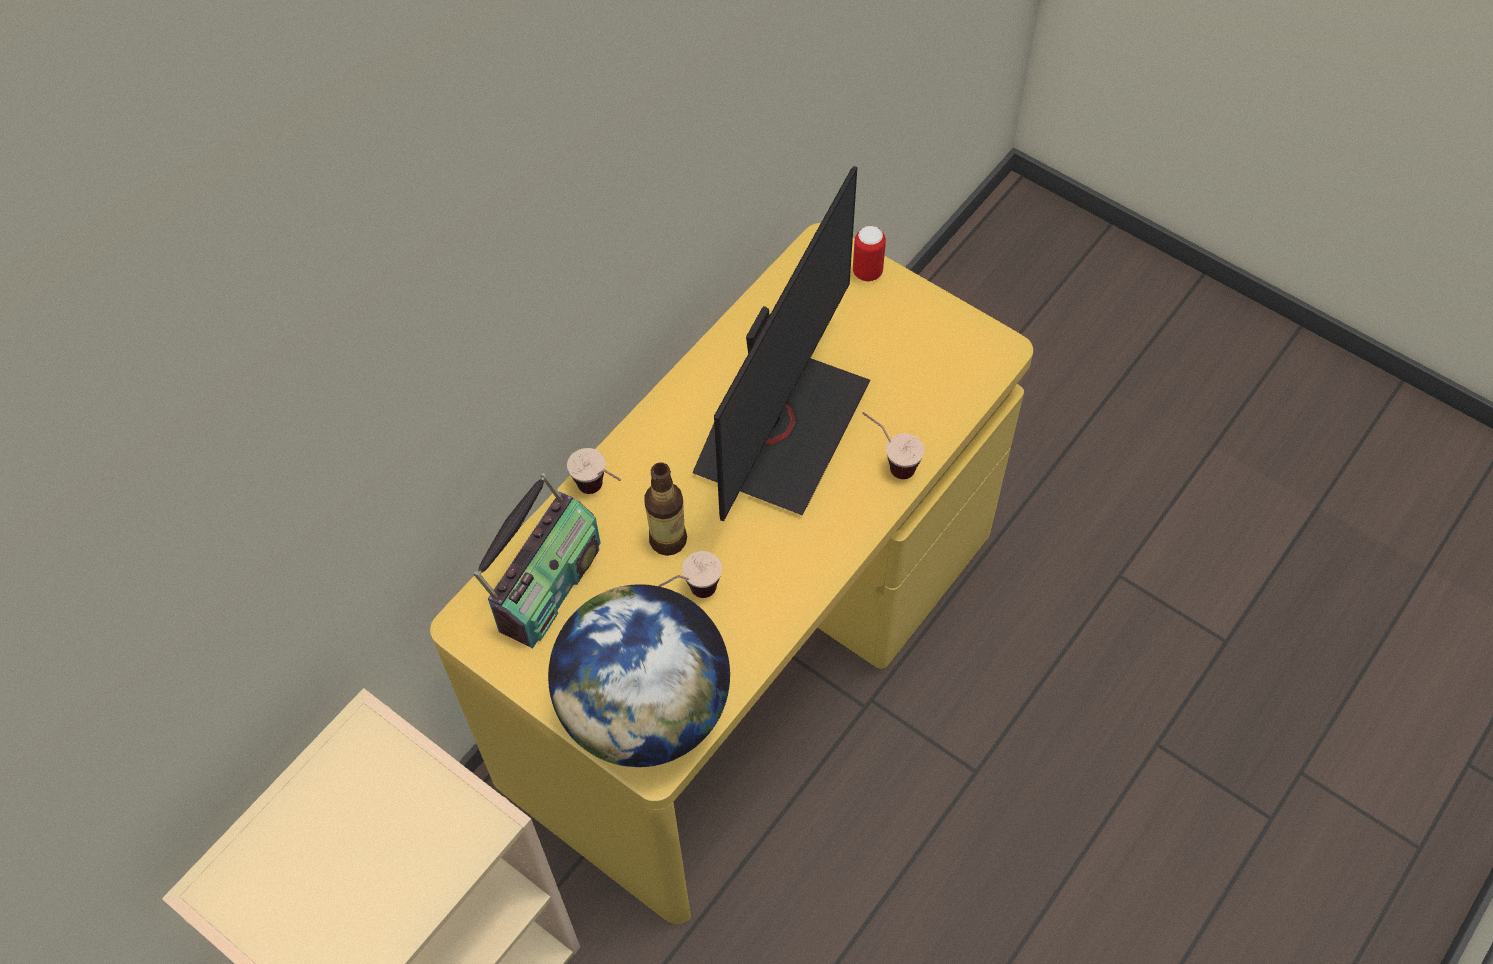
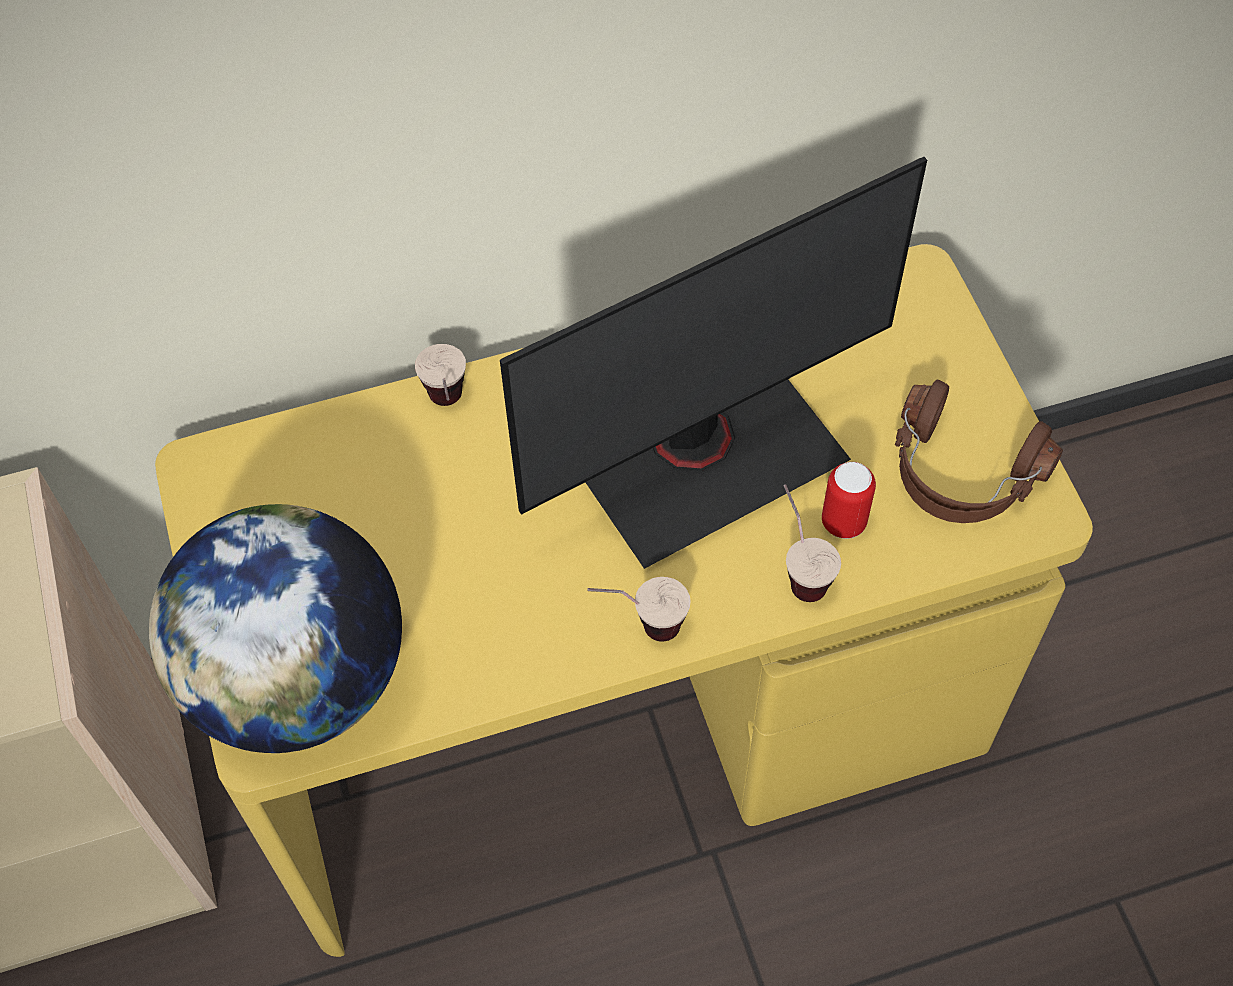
camera: 35 degrees right, 0 degrees up
(546, 585) = (312, 475): radio -> none
(668, 540) = (477, 505): bottle -> none
(690, 596) = (450, 583): cup -> cup (639, 627)
(867, 272) = (950, 333): can -> can (843, 522)
(937, 353) = (961, 475): none -> brown headphones

